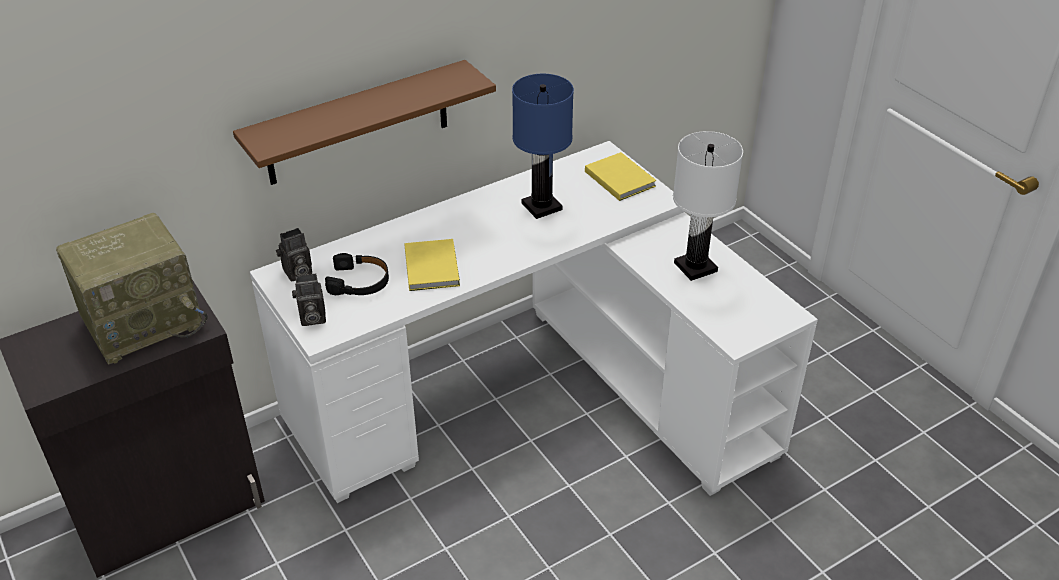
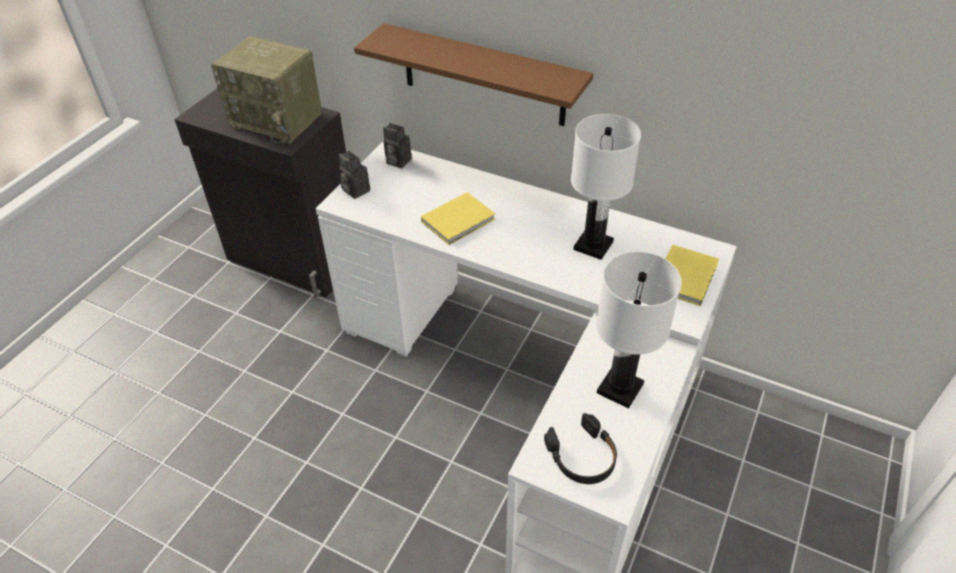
camera: 60 degrees right, 5 degrees up
(359, 282) = (411, 193): black headphones -> black headphones (582, 456)
(541, 207) = (592, 246): blue table lamp -> white table lamp

